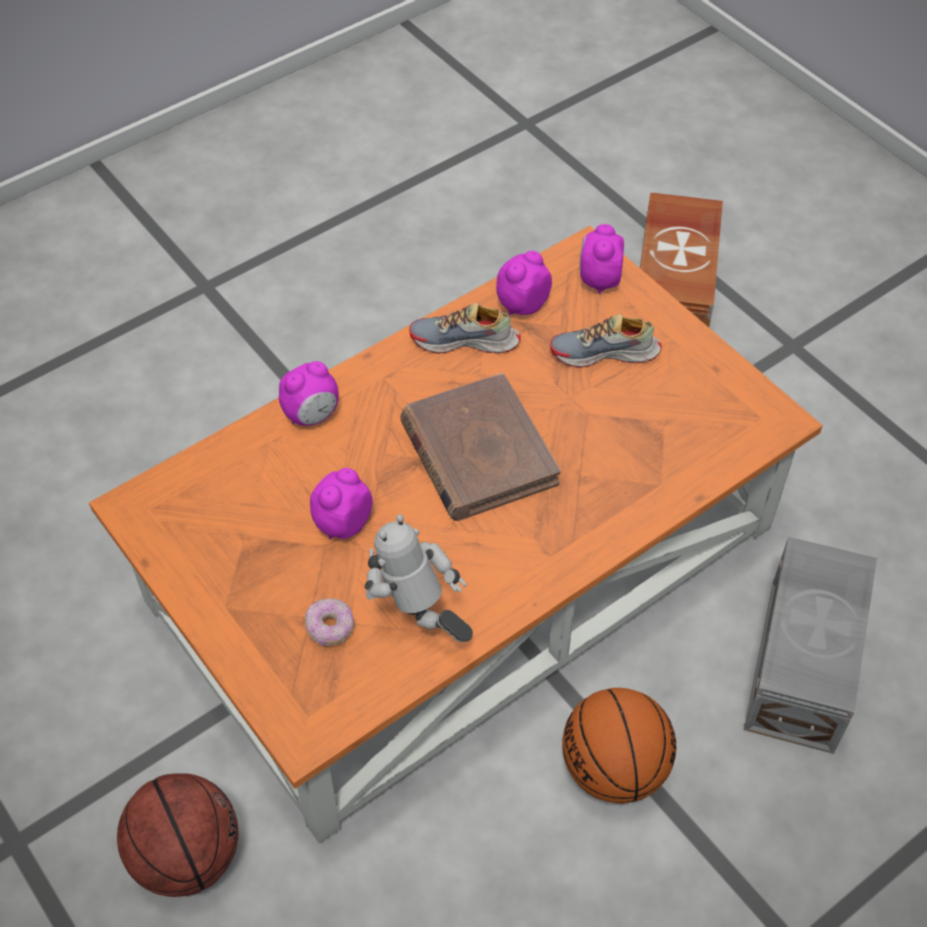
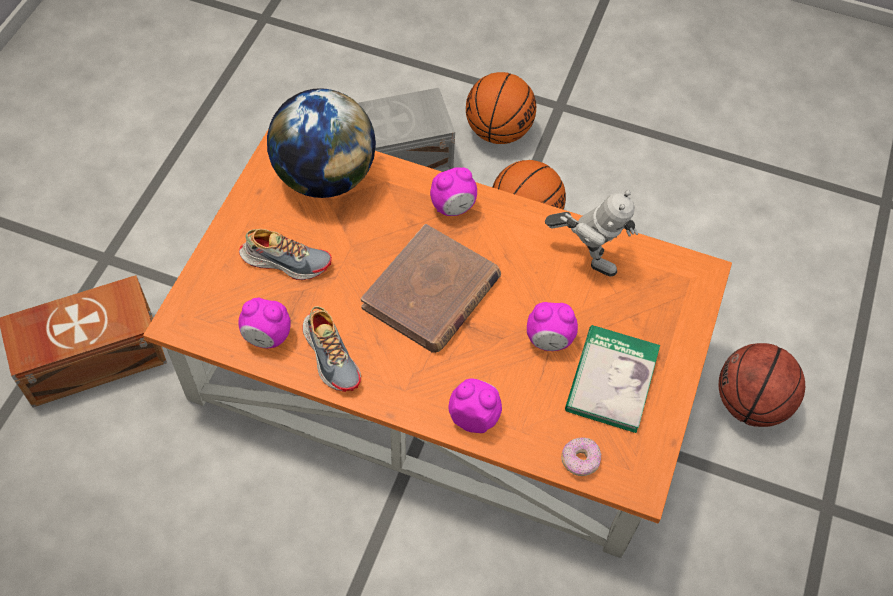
camera: 125 degrees left, 5 degrees up
(253, 551) = (611, 380): none -> book
(330, 628) = (627, 301): donut -> donut (580, 460)
(418, 624) = (587, 256): toy robot -> toy robot turned 75 degrees counterclockwise
(598, 280) = (208, 299): alarm clock -> alarm clock (453, 207)
(605, 353) = (286, 261): shoe -> shoe turned 45 degrees counterclockwise
(702, 432) = (325, 176): none -> globe
(787, 828) = (498, 131): none -> basketball

